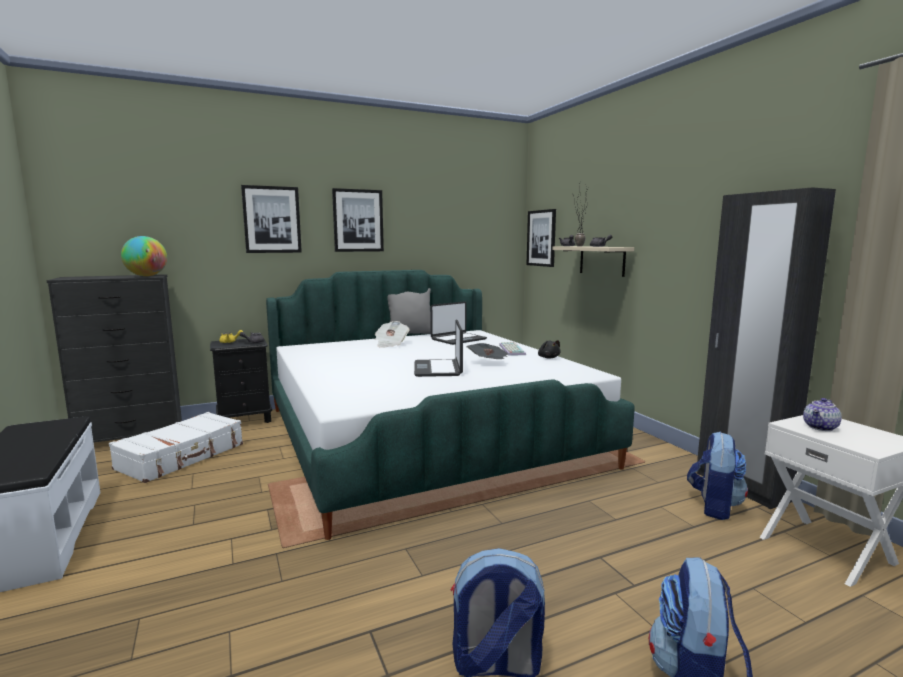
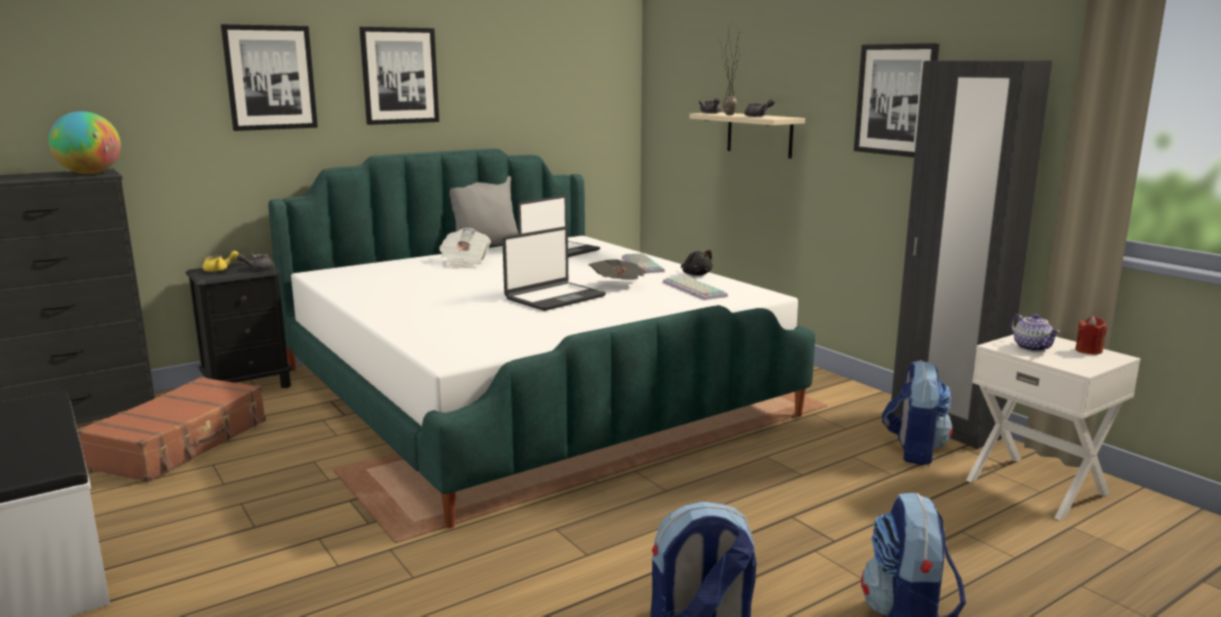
camera: 10 degrees left, 5 degrees up
(182, 457) = (181, 444): white suitcase -> brown suitcase
(438, 369) = (554, 298): laptop -> laptop turned 120 degrees counterclockwise
(541, 238) = (667, 97): picture -> picture (895, 100)
(541, 367) = (692, 289): none -> keyboard
(821, 427) = (1032, 348): teapot -> teapot turned 60 degrees counterclockwise
(875, 433) = (1088, 351): none -> red candle

